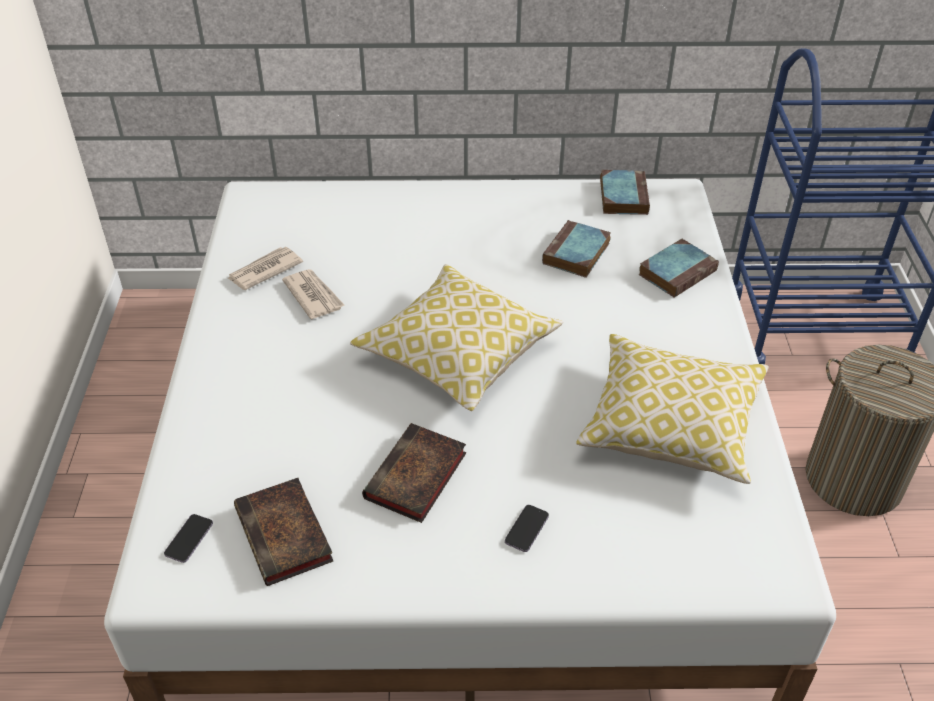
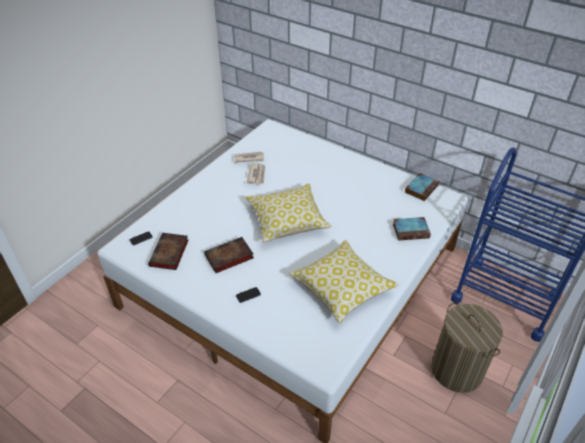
camera: 35 degrees right, 0 degrees up
(576, 254) = (374, 204): book -> none

